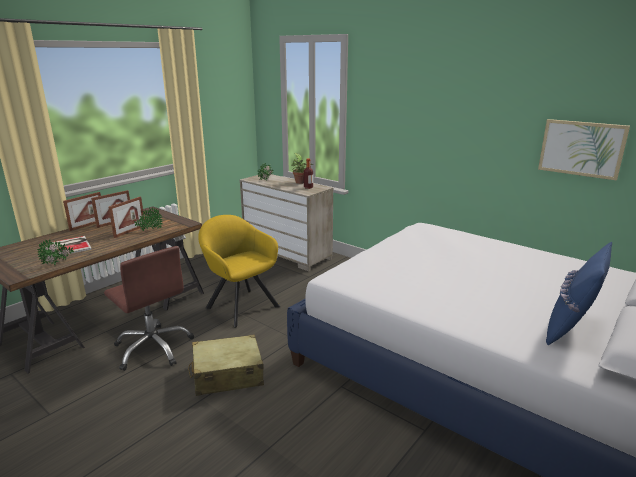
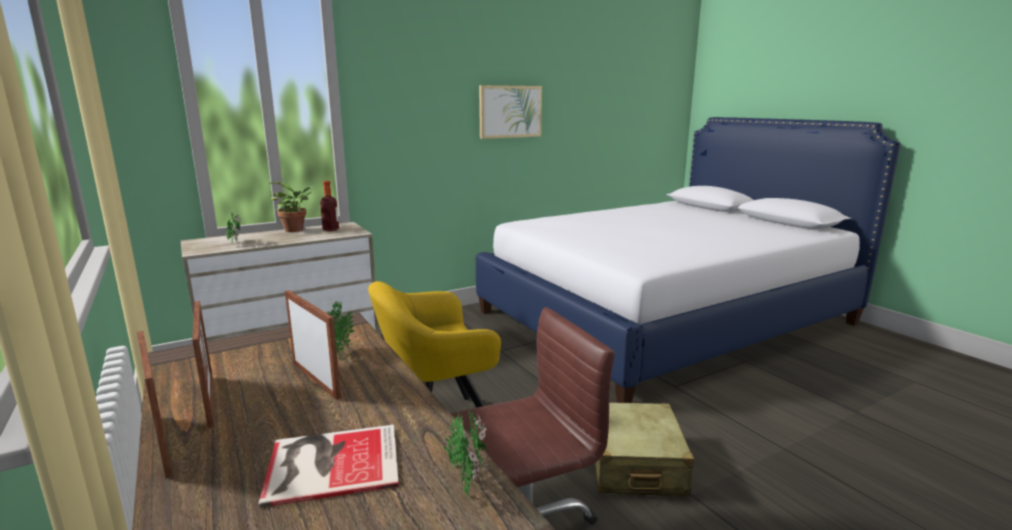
camera: 70 degrees left, 5 degrees down
(571, 329) = (755, 226): blue pillow -> none
(581, 148) = (598, 115): picture -> picture (510, 111)

